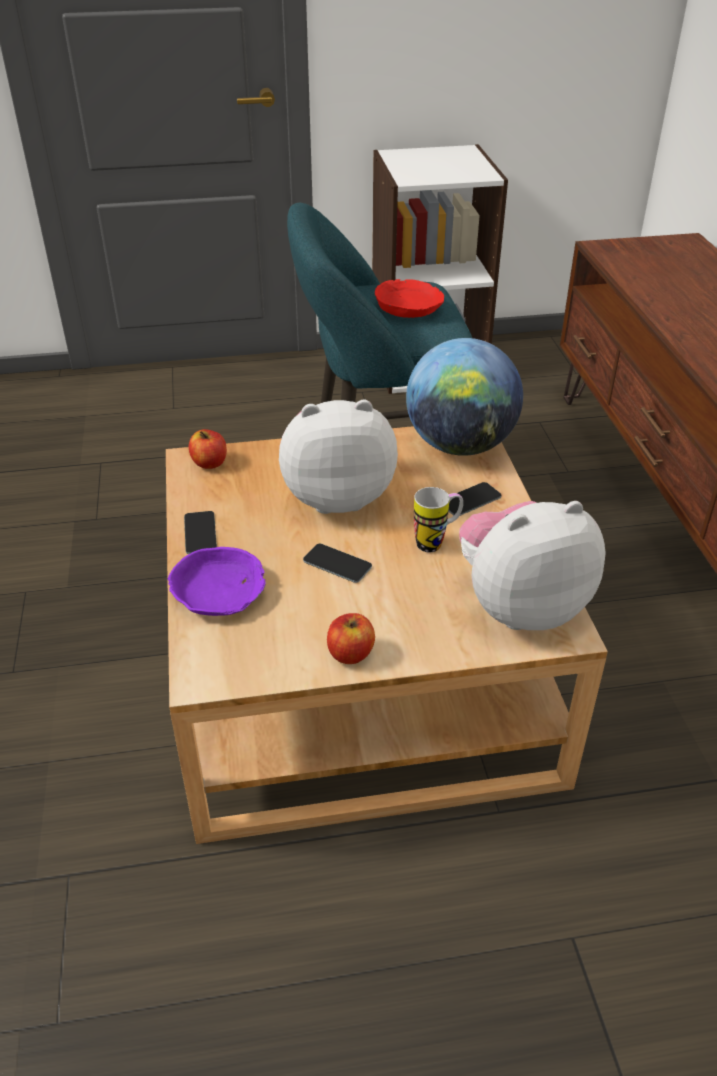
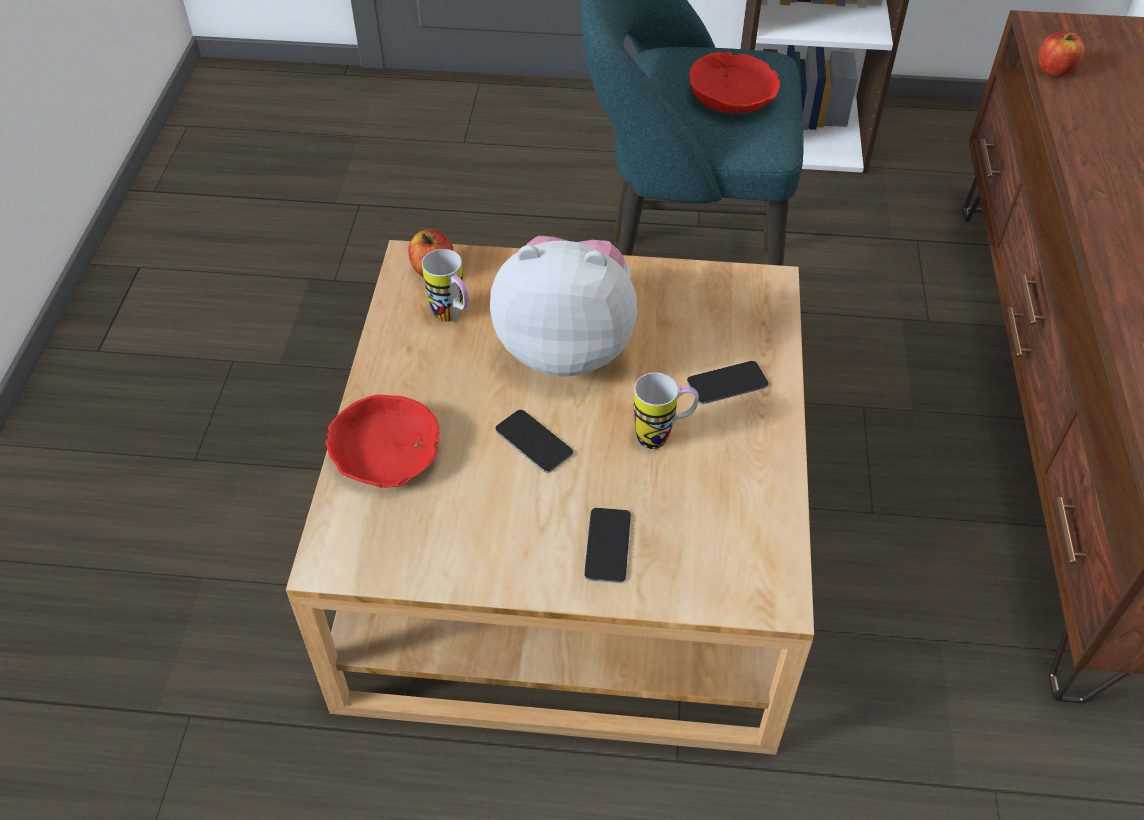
camera: 15 degrees right, 10 degrees up
(200, 533) = (391, 366): phone -> phone (607, 545)
(219, 593) = (386, 453): purple bowl -> red bowl
(238, 492) = (453, 317): none -> mug
(350, 653) = (506, 567): apple -> apple (1054, 70)
(460, 445) = (744, 300): globe -> none
(520, 605) = (731, 547): plush toy -> none

